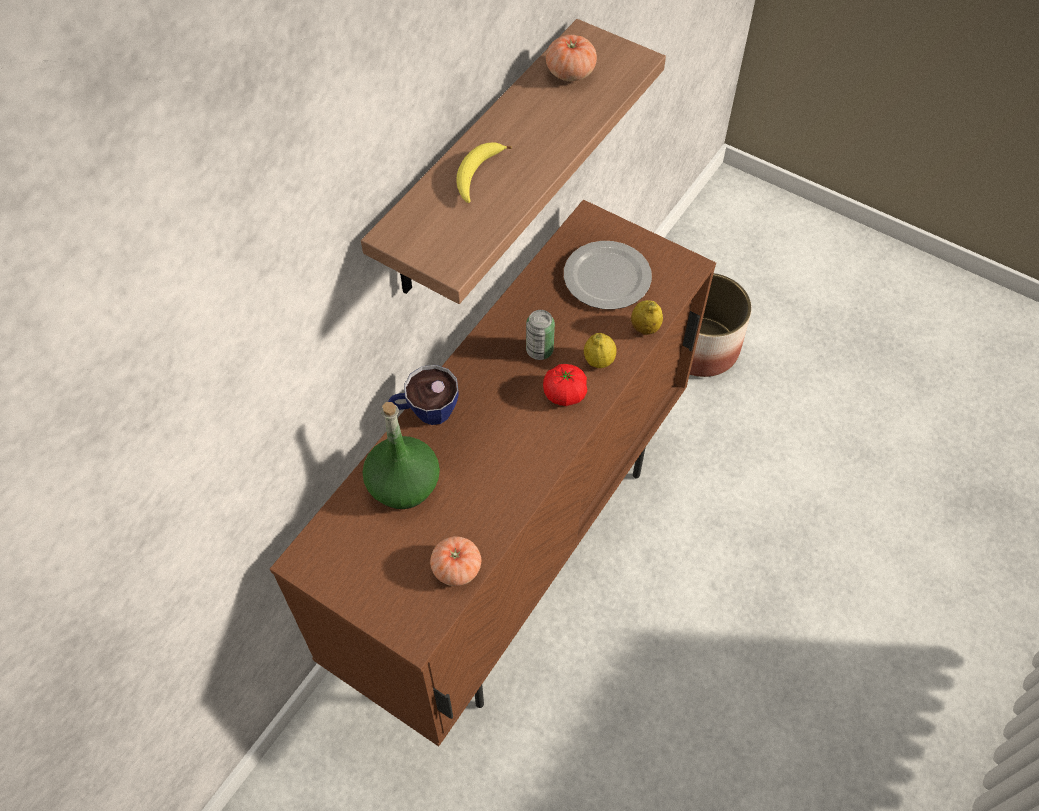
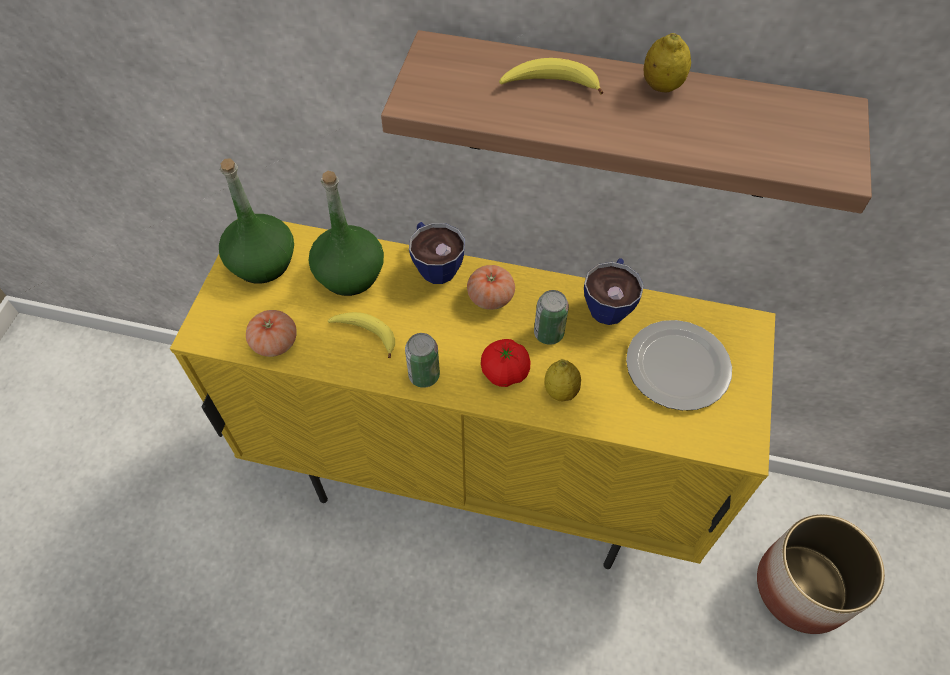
camera: 70 degrees right, 0 degrees up
(351, 559) = (262, 263): none -> green bottle
(480, 488) = (366, 334): none -> banana
(514, 552) = (477, 479): brown cabinet -> yellow cabinet
(527, 298) = (609, 303): none -> cup
(544, 454) = (424, 375): none -> can
(570, 72) = (766, 115): tomato -> tomato (490, 297)
(645, 328) = (627, 424): lemon -> lemon (662, 86)

